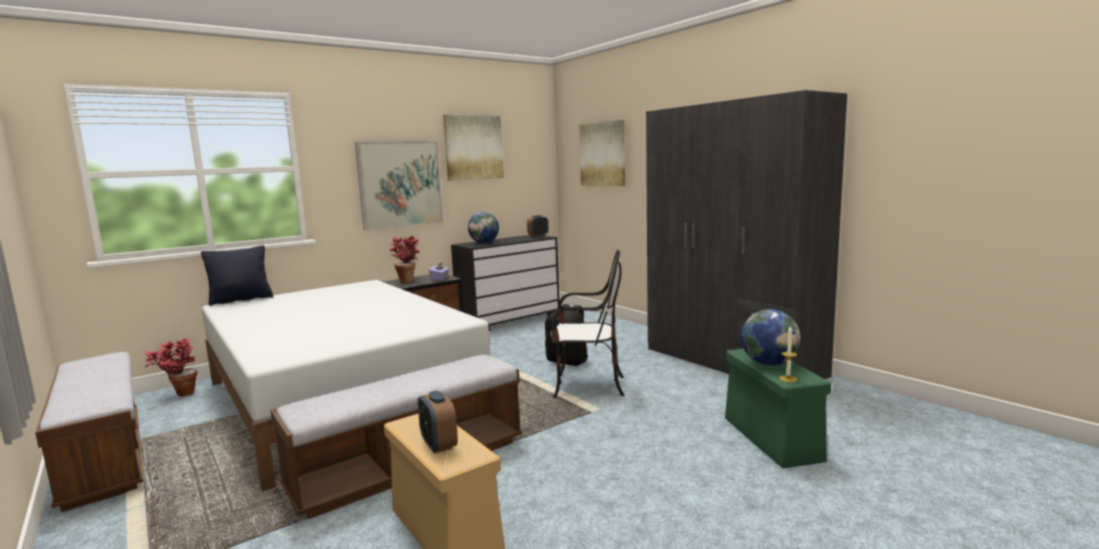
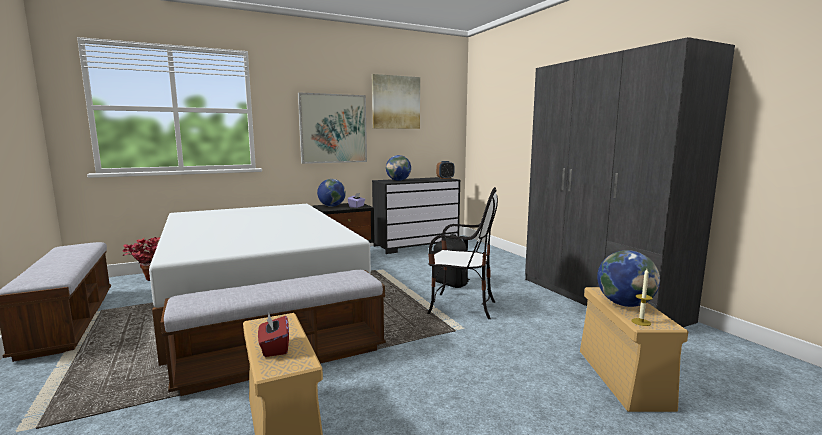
camera: 10 degrees right, 0 degrees up
(241, 300) = (199, 211): black pillow -> none
(408, 281) = (331, 206): potted plant -> globe
(438, 445) = (274, 348): alarm clock -> red tissue box
(603, 154) = (503, 111): picture -> none
(772, 439) = (624, 379): green storage box -> beige storage box

